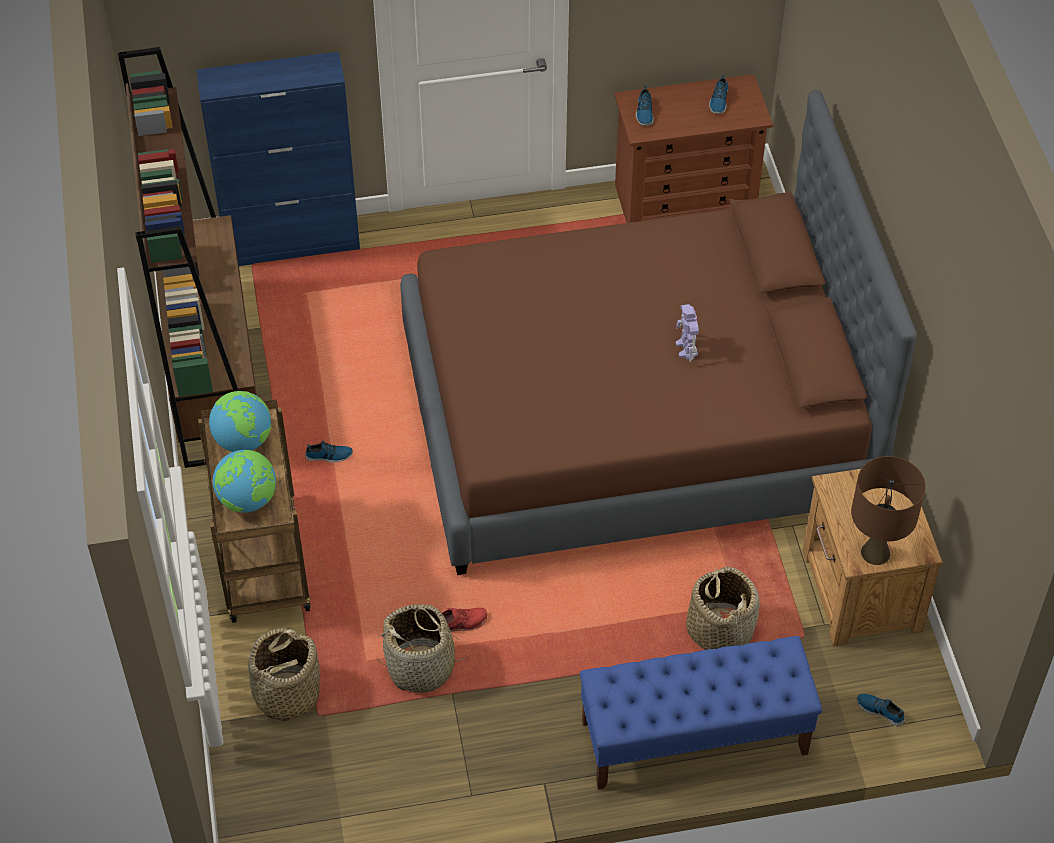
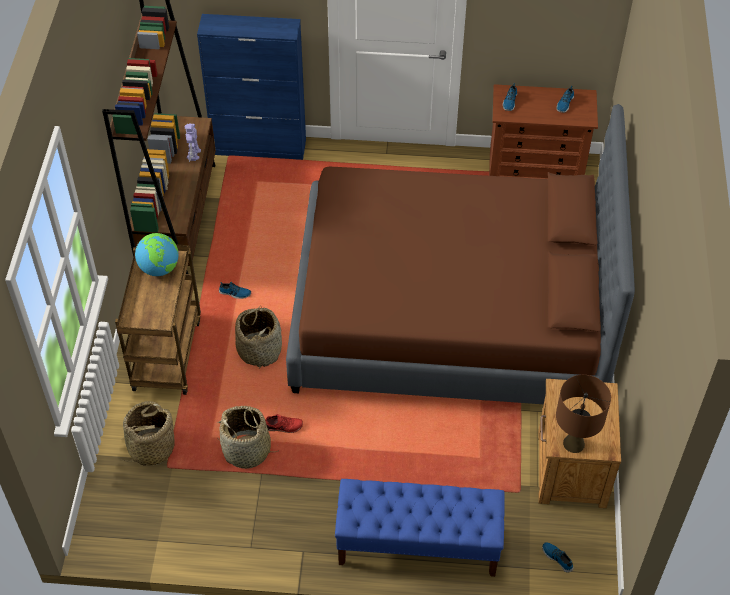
camera: 15 degrees right, 0 degrees up
(248, 500) = (148, 309): globe -> none
(686, 349) = (484, 270): toy robot -> toy robot (193, 154)
(719, 629) = (461, 472): basket -> basket (259, 350)

